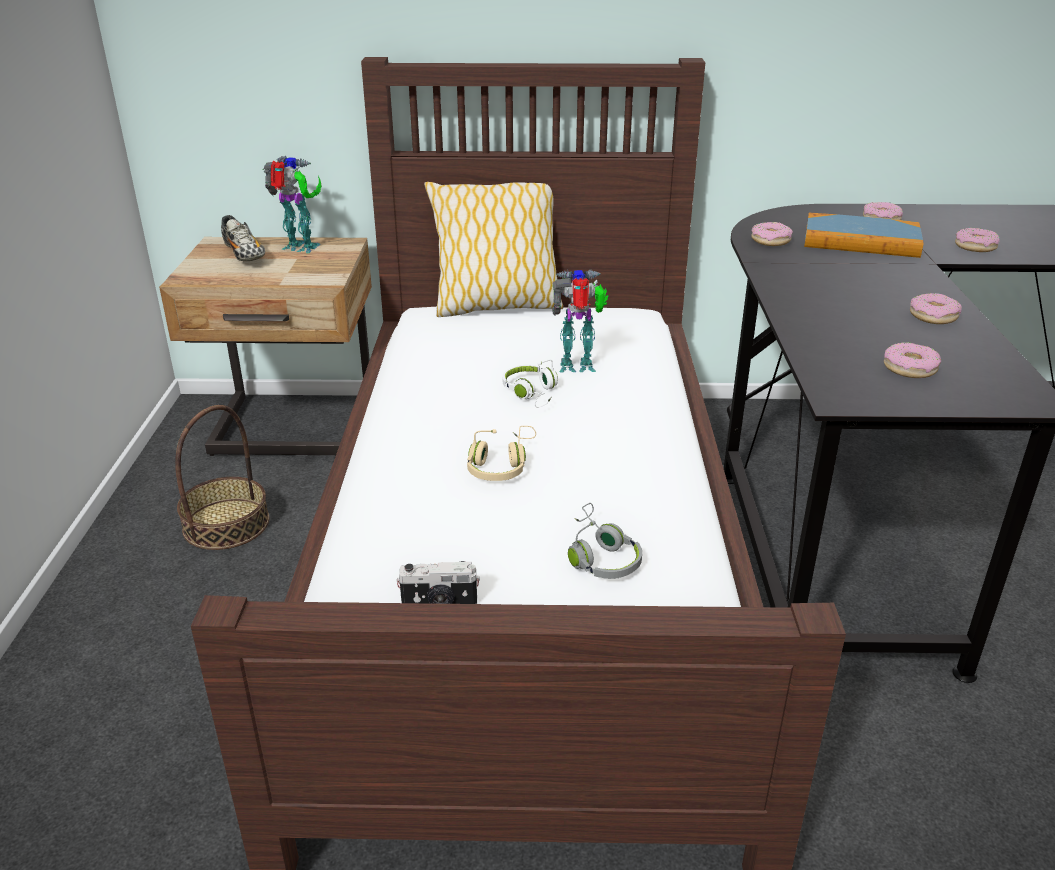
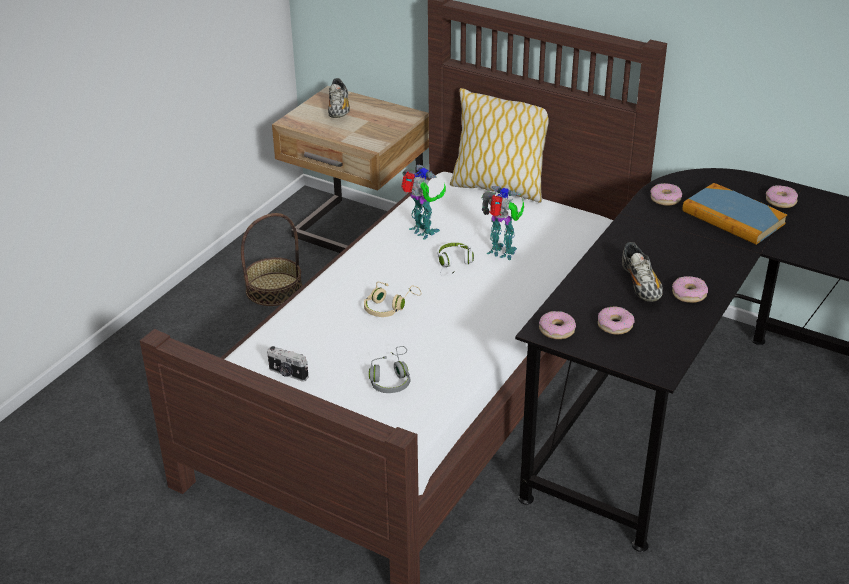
camera: 30 degrees right, 5 degrees up
(301, 248) = (378, 112): toy robot -> toy robot (422, 232)
(872, 321) = (640, 285): none -> shoe
(975, 246) = (816, 247): donut -> donut (556, 330)

